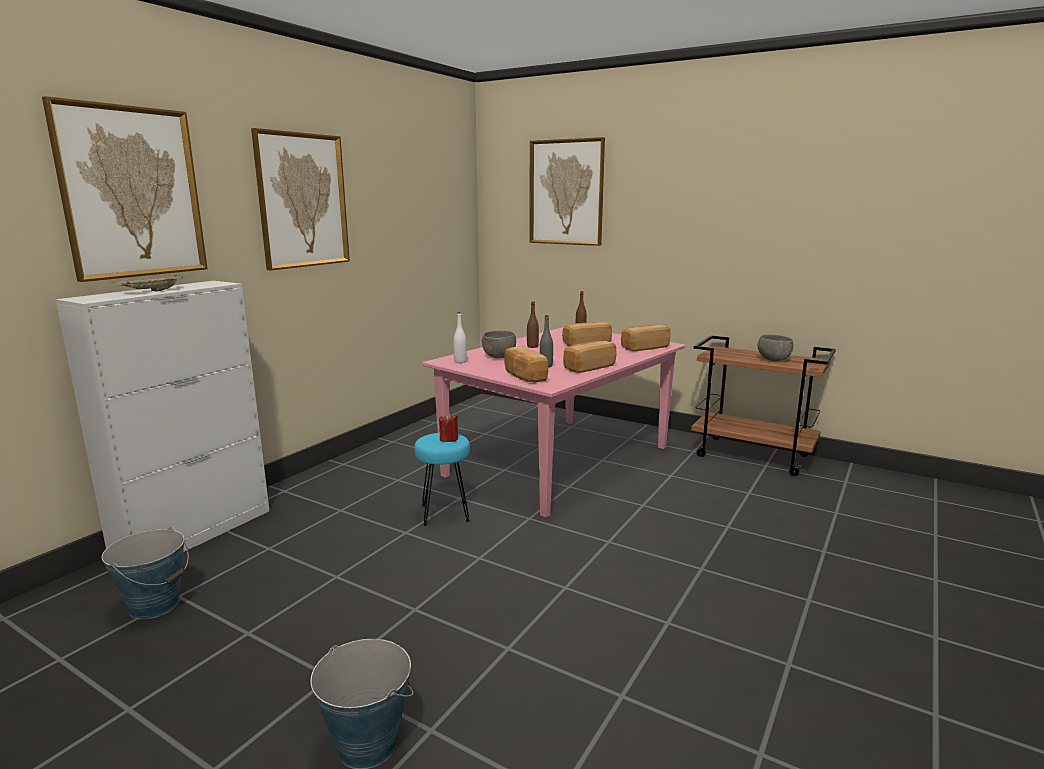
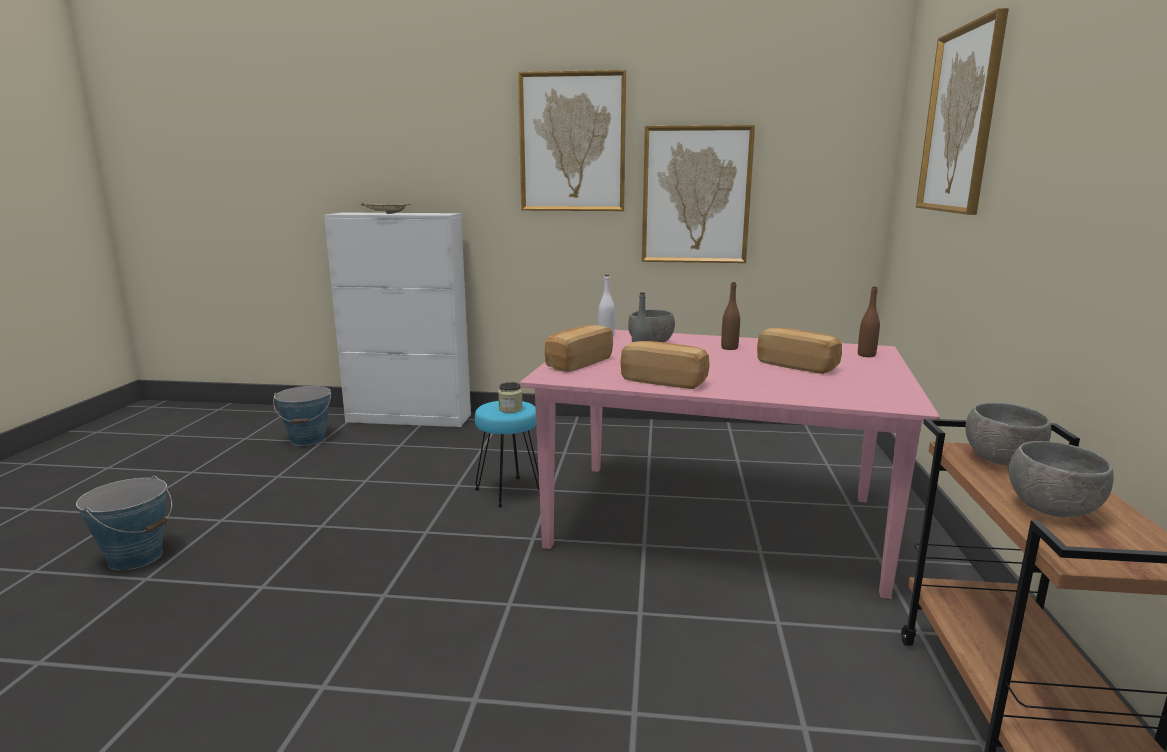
camera: 65 degrees right, 0 degrees up
(131, 192) = (405, 136): picture -> picture (696, 195)
(449, 439) = (510, 409): red candle -> jar
(644, 347) = (847, 393): bread -> none
(724, 353) = (1000, 460): none -> grey bowl

